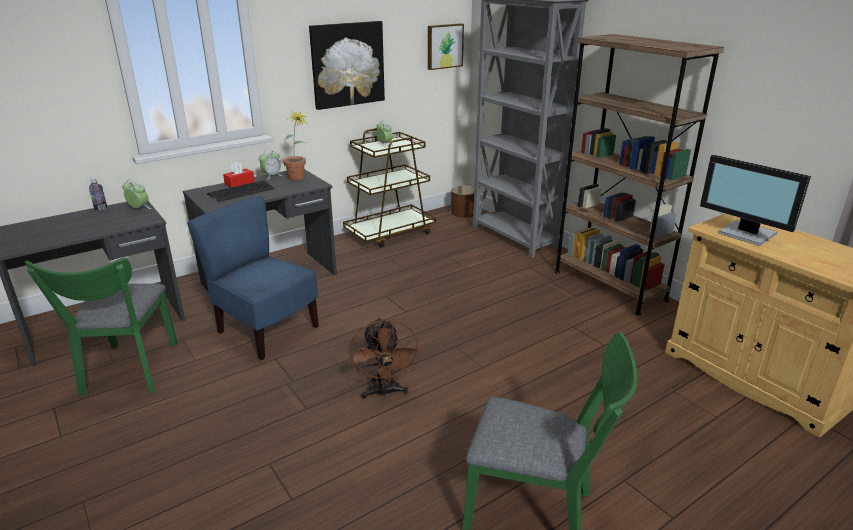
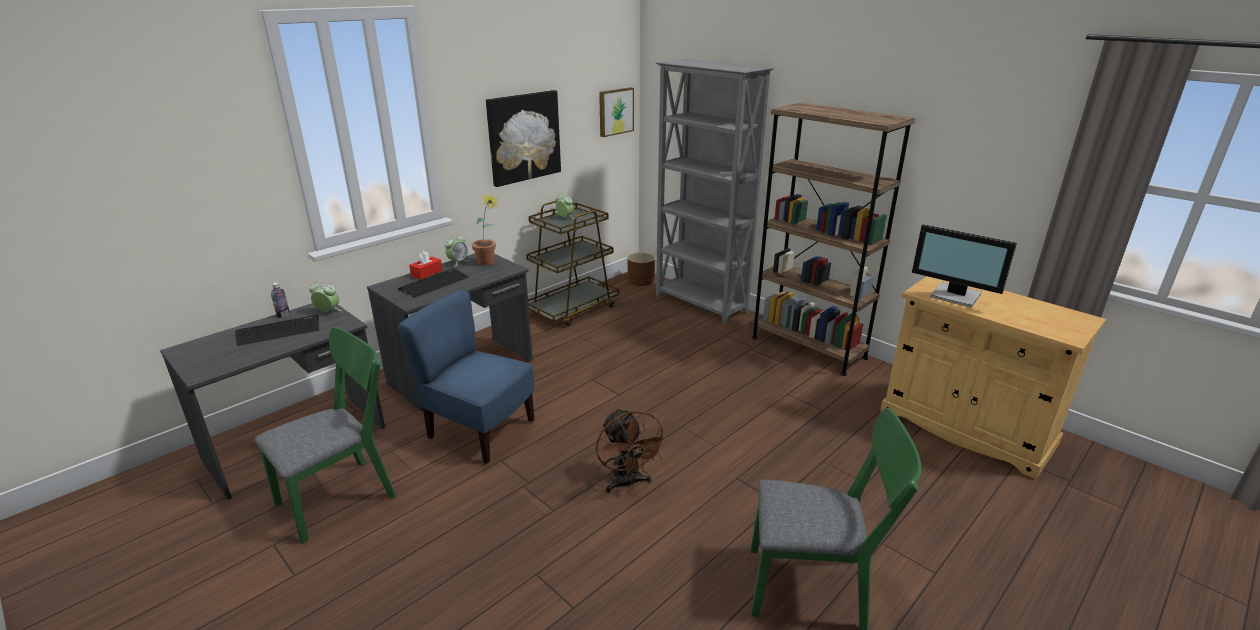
camera: 10 degrees left, 0 degrees up
(89, 221) = (278, 331): none -> keyboard
(128, 373) = (344, 495): green chair -> green chair turned 120 degrees counterclockwise

